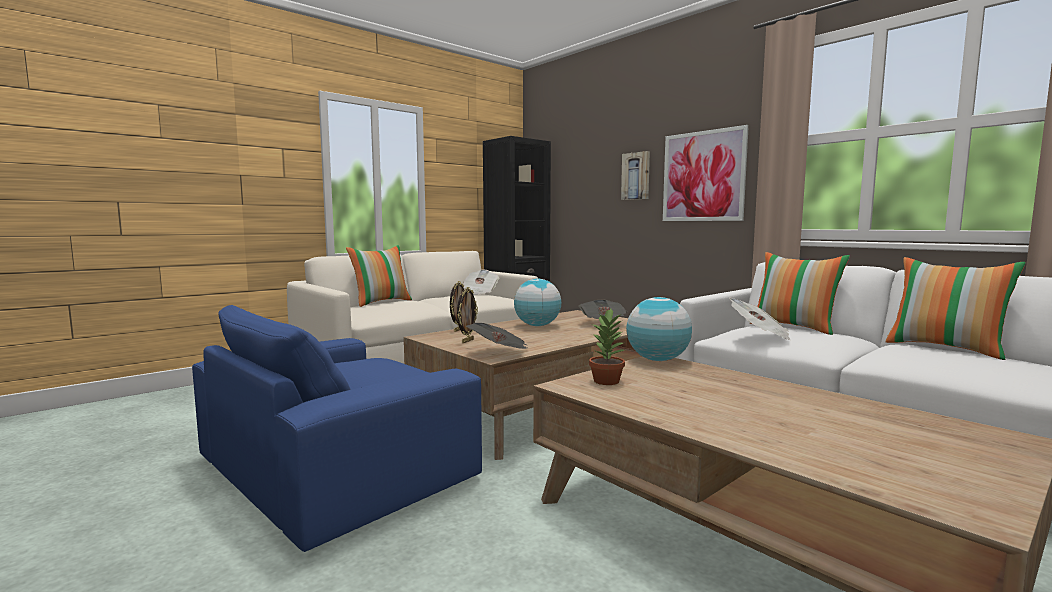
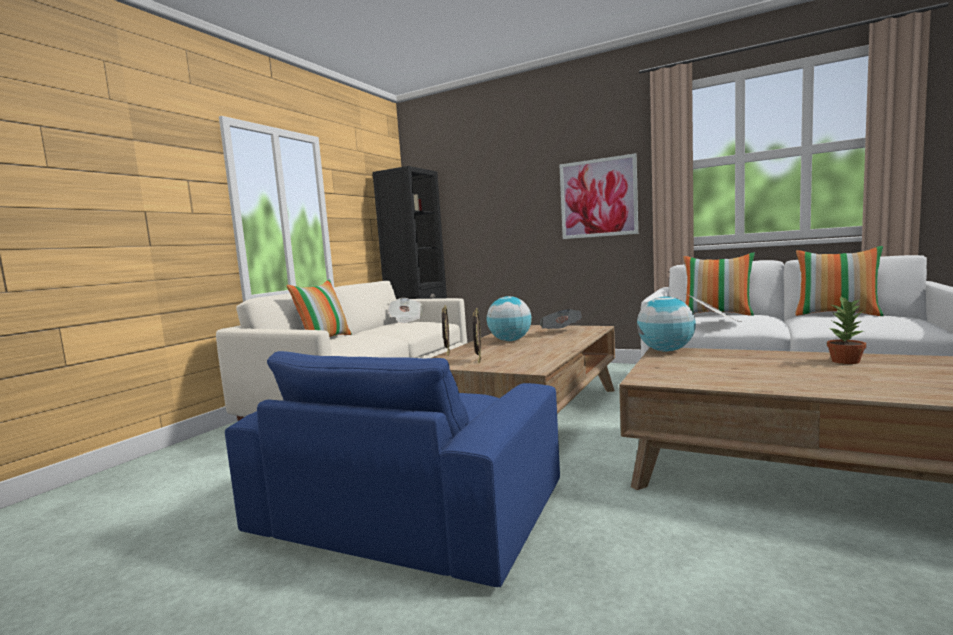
camera: 20 degrees left, 0 degrees up
(500, 353) = (532, 366): newspaper -> none
(607, 381) = (667, 371): potted plant -> potted plant (845, 361)
(636, 176) = (532, 200): picture -> none

